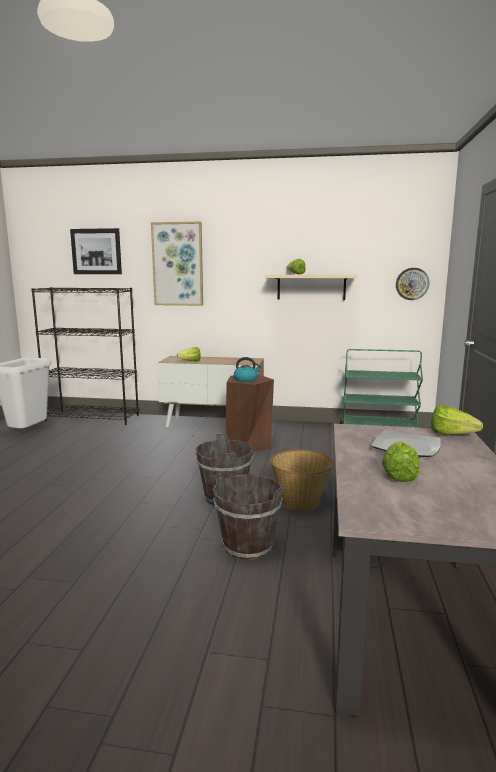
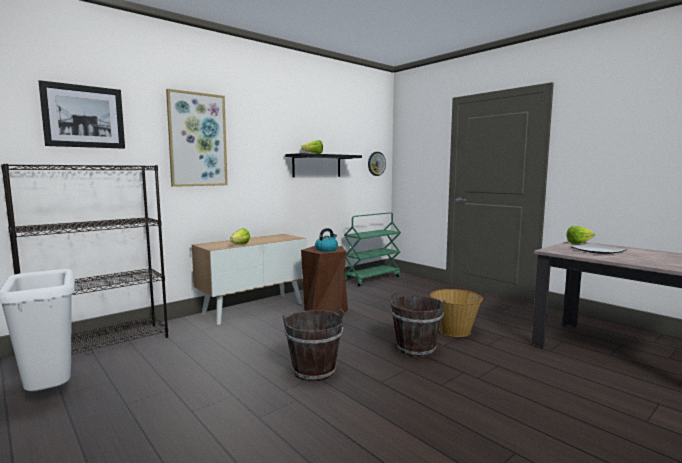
camera: 50 degrees left, 5 degrees down
(248, 546) = (506, 365): brown bucket -> brown bucket (314, 371)
(311, 287) = (317, 166): beige shelf -> black shelf
(400, 473) = (645, 259): lettuce -> none

